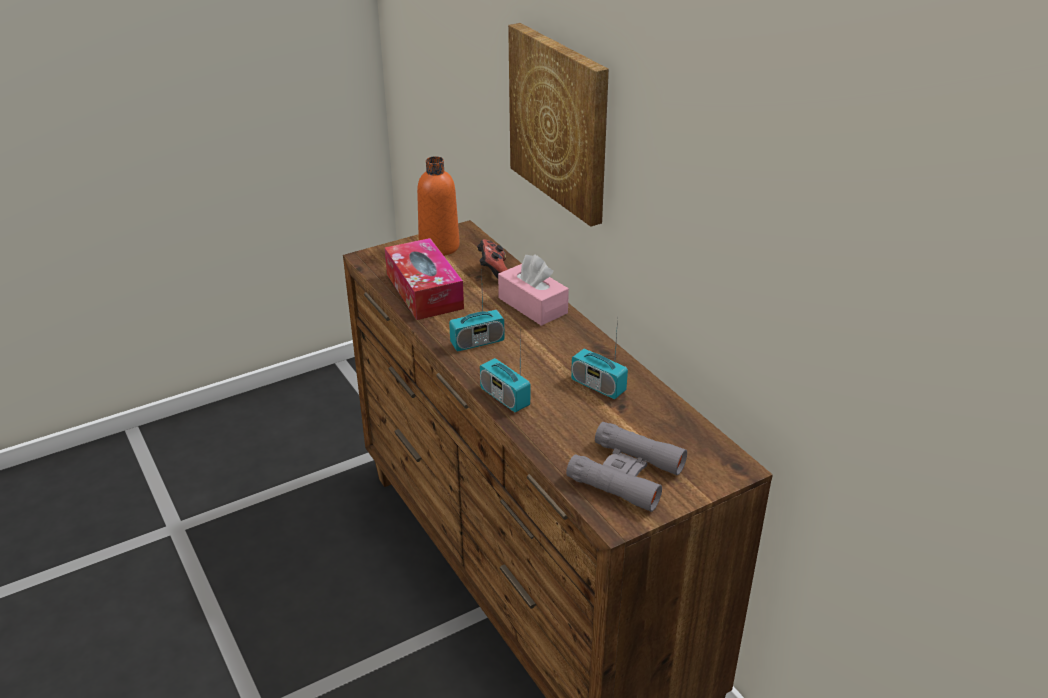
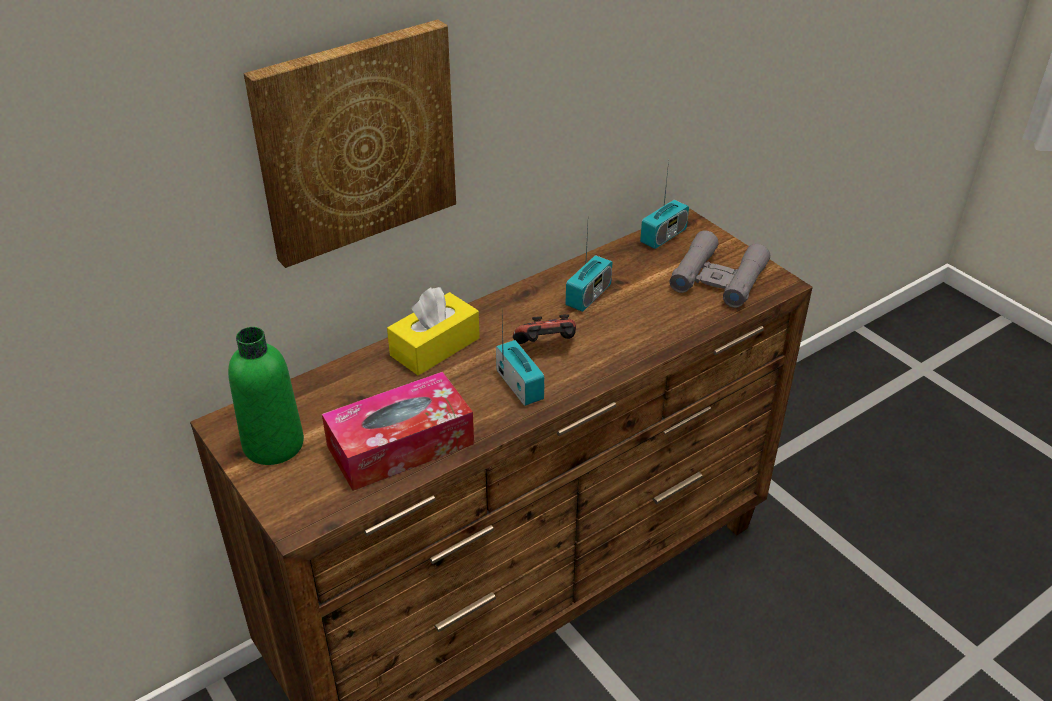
camera: 95 degrees left, 5 degrees up
(439, 247) = (273, 444): orange bottle -> green bottle
(493, 272) = (352, 385): game controller -> game controller (546, 347)
(504, 397) = (623, 357): radio -> radio (663, 236)
(532, 305) = (435, 347): pink tissue box -> yellow tissue box

